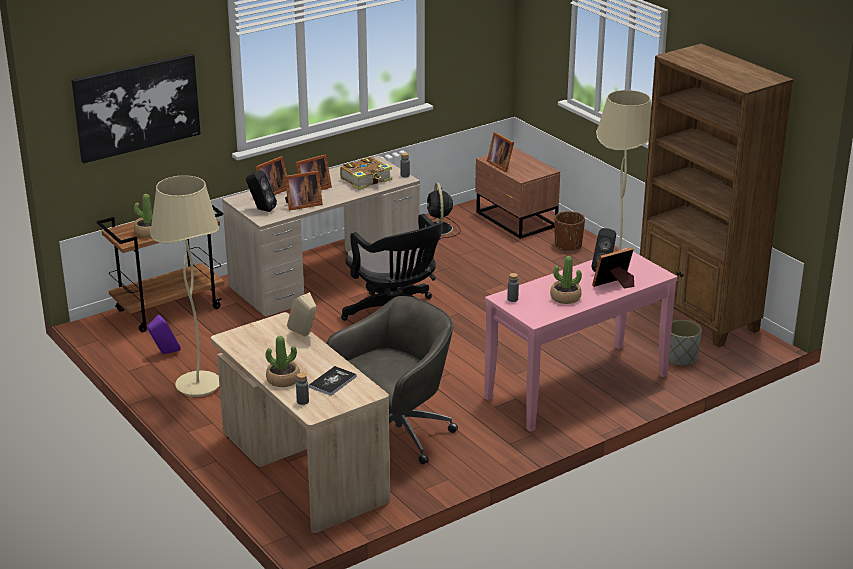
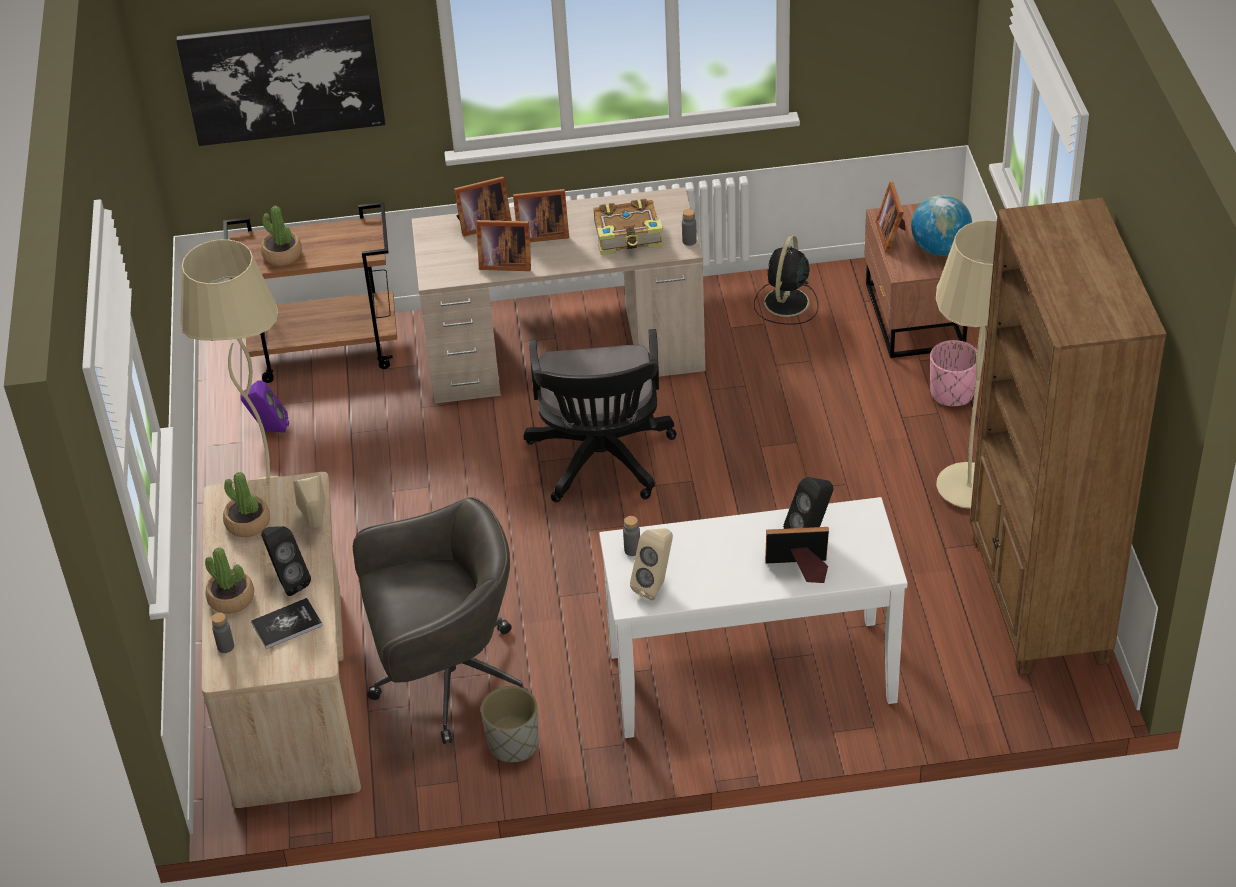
camera: 30 degrees right, 15 degrees up
(261, 209) = (444, 256): black speaker -> black speaker (287, 582)
(533, 165) = (940, 248): none -> globe
(542, 310) = (655, 586): none -> beige speaker
(565, 298) = (707, 572): potted plant -> potted plant (247, 523)
(568, 245) = (952, 393): brown planter -> pink planter
(577, 386) = (752, 678): pink console table -> white console table
(681, 359) = (943, 678): grey planter -> grey planter (513, 744)

